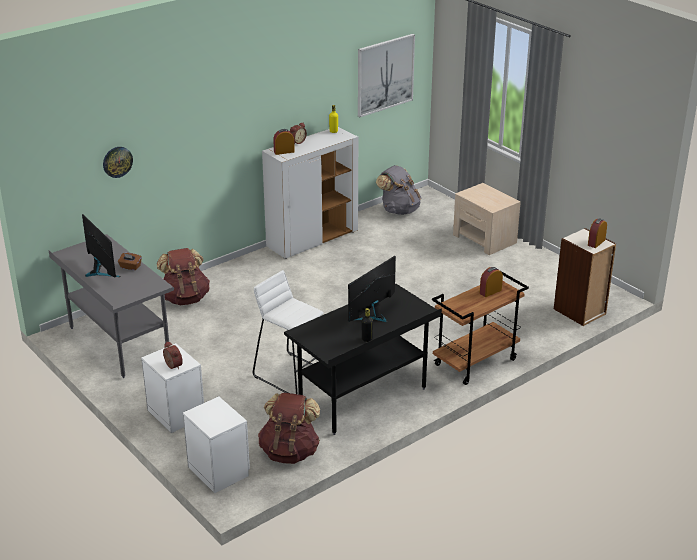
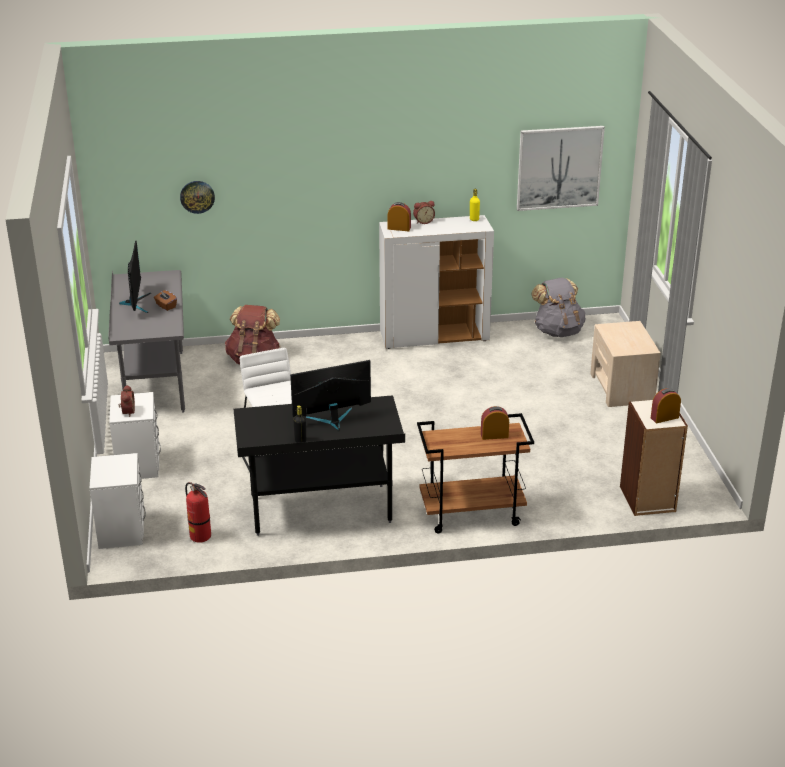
camera: 30 degrees right, 0 degrees up
(290, 452) = (201, 536): brown backpack -> fire extinguisher

